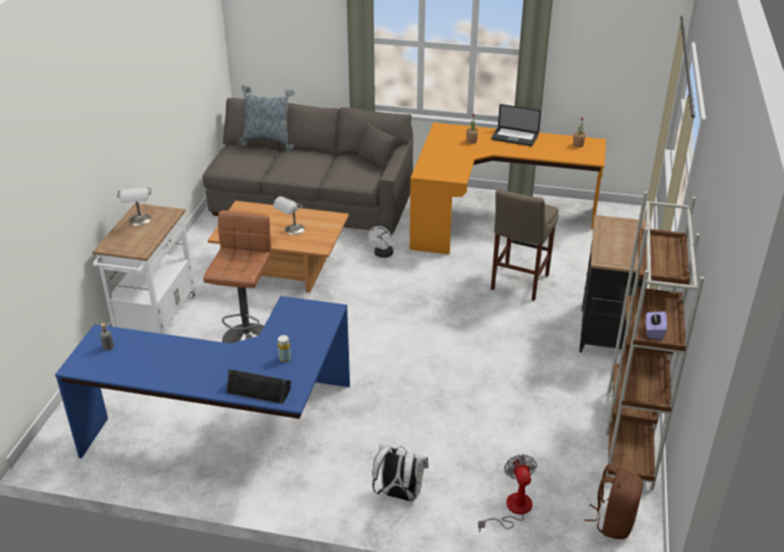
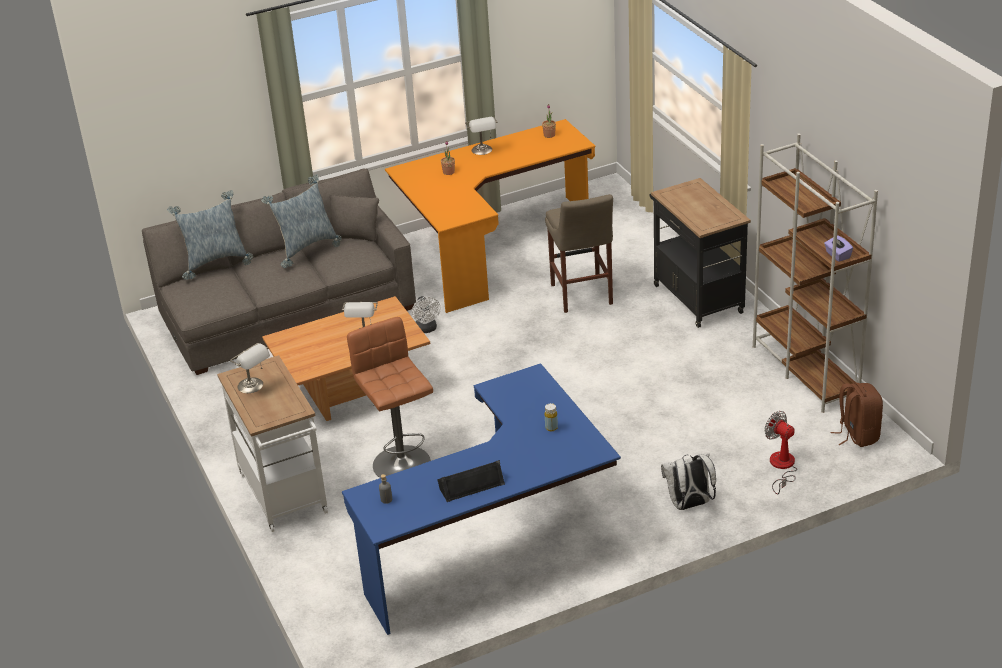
camera: 35 degrees left, 0 degrees up
(259, 389) = (565, 459): black speaker -> black speaker (471, 485)
(331, 159) = (306, 252): none -> pillow
(514, 137) = (483, 151): laptop -> white table lamp

